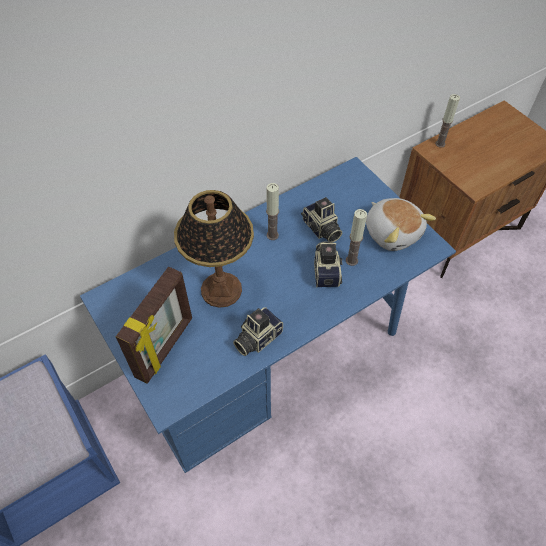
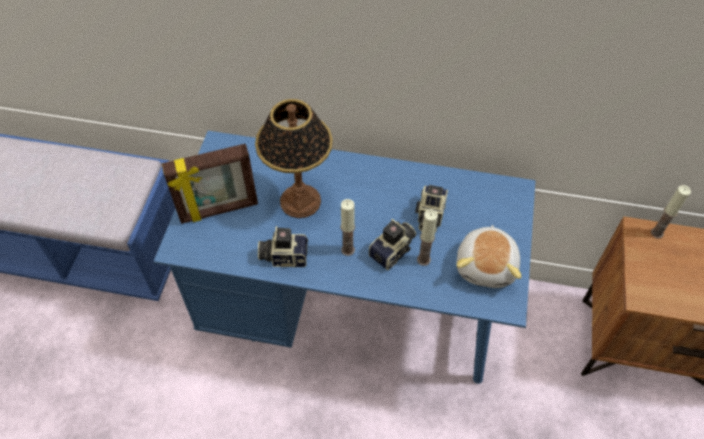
camera: 45 degrees right, 0 degrees up
(272, 235) = (385, 191): candle -> candle (348, 250)

